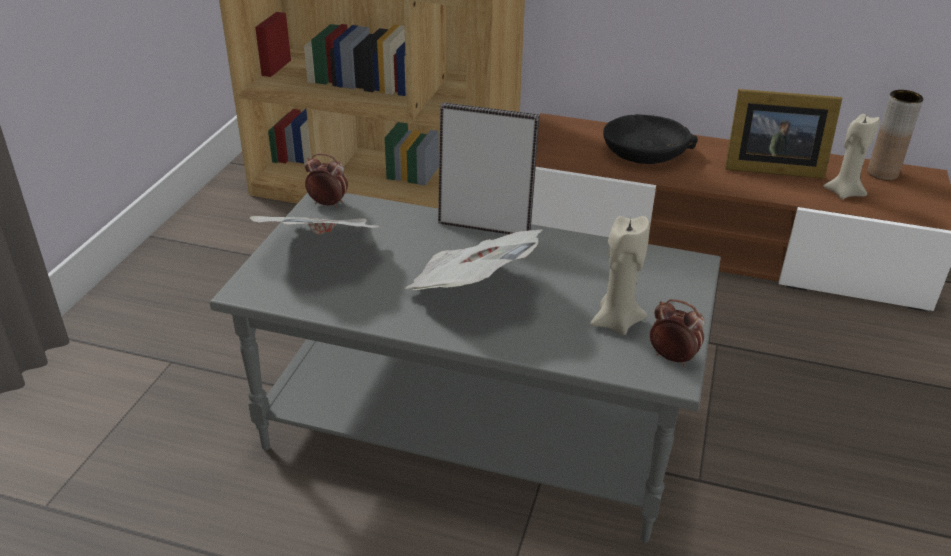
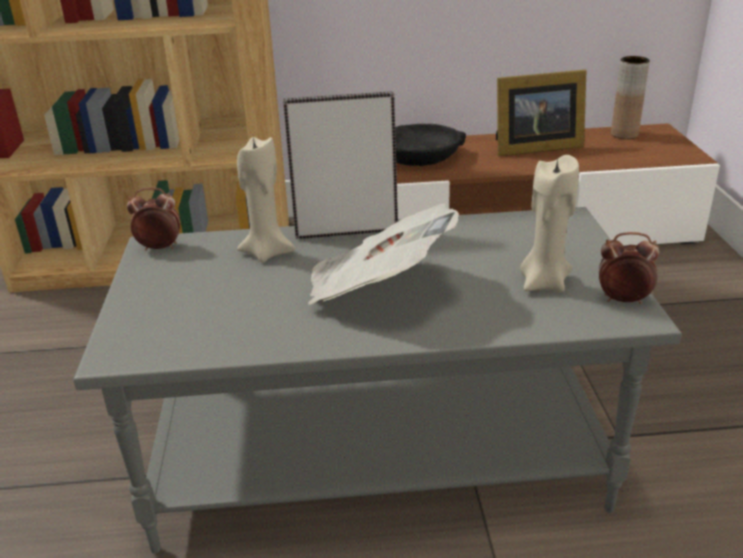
camera: 20 degrees left, 5 degrees down
(324, 250) = (186, 292): newspaper -> none
(844, 192) = (607, 154): beige candle -> beige candle (267, 252)

